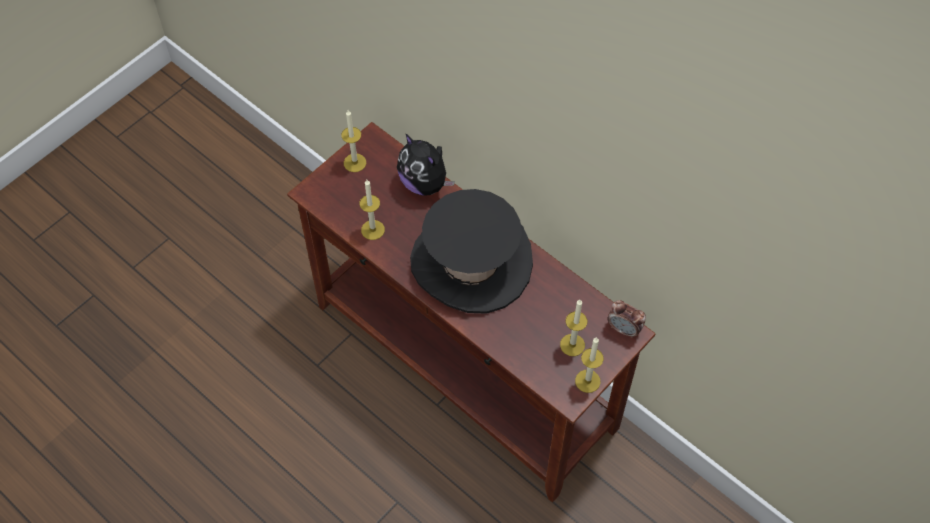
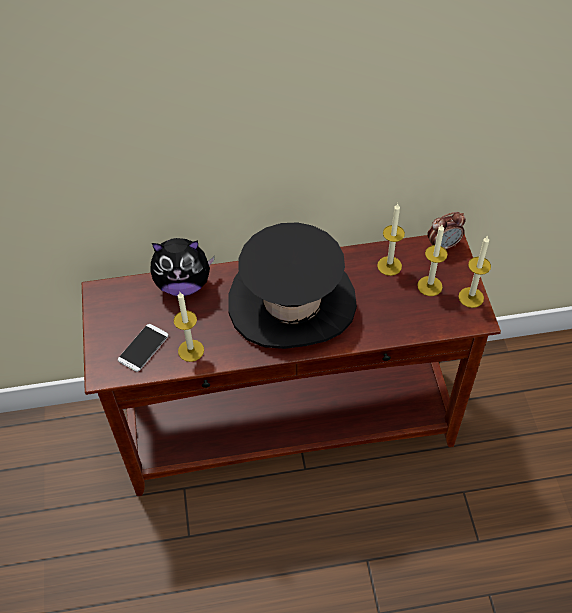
camera: 50 degrees left, 5 degrees down
(350, 200) = (143, 348): none -> phone
(355, 162) = (109, 320): candle -> candle (389, 266)

